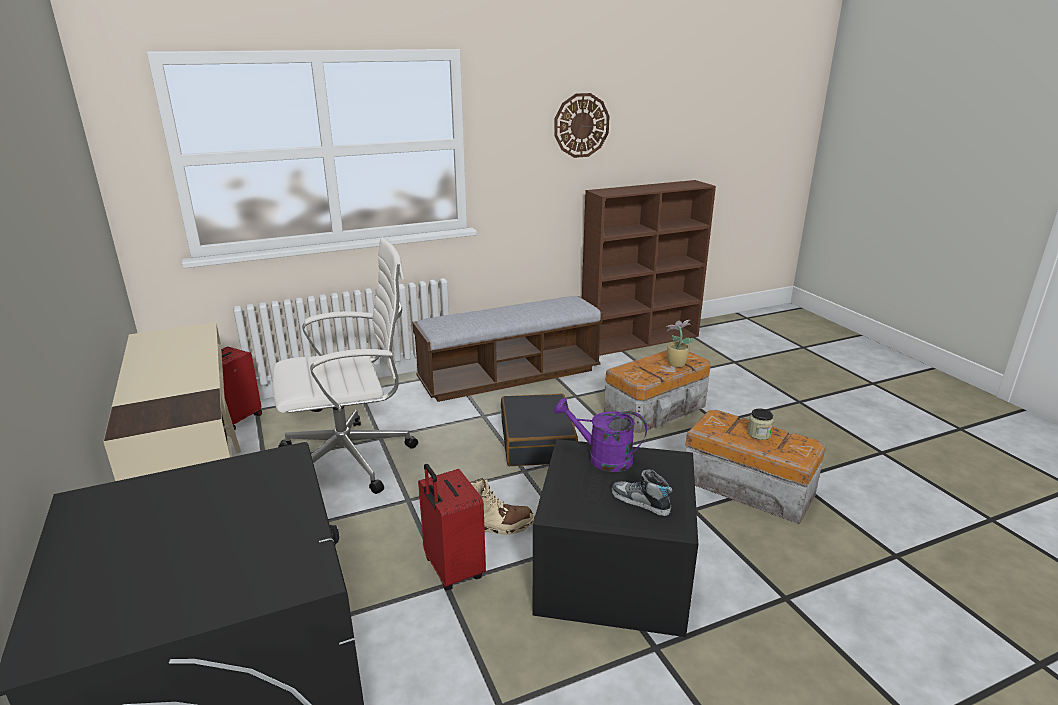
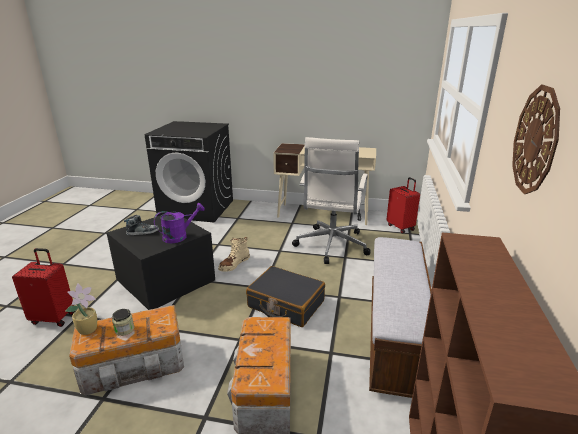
camera: 125 degrees right, 0 degrees up
(452, 570) = (223, 247): red suitcase -> red suitcase (54, 317)
(675, 364) = (254, 359): potted plant -> potted plant (89, 329)

